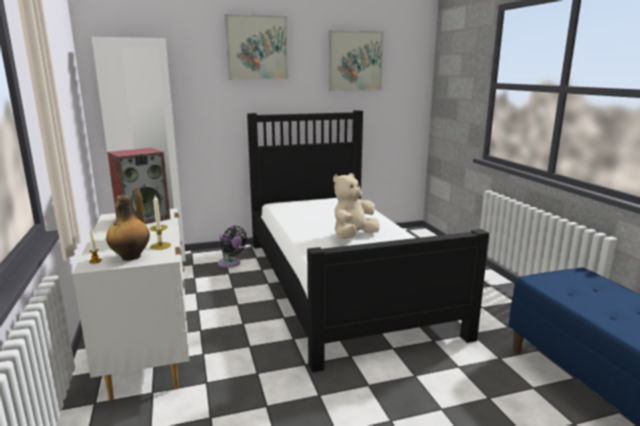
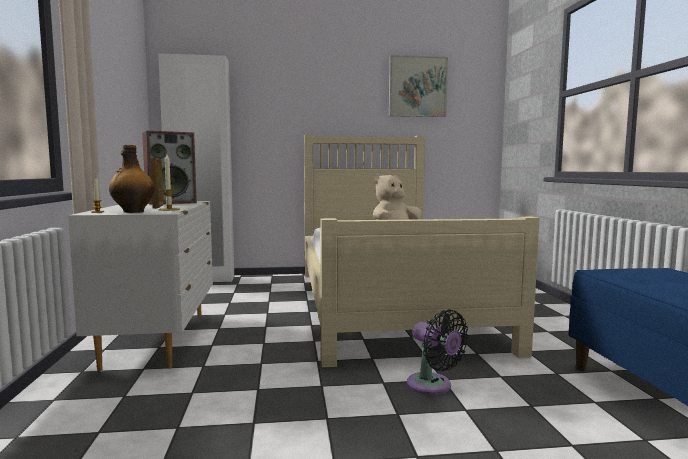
camera: 10 degrees right, 10 degrees down
(230, 264) = (275, 285): black fan -> black fan (433, 386)
(257, 48) = (317, 72): picture -> none
(340, 282) = (386, 304): black bed -> beige bed

